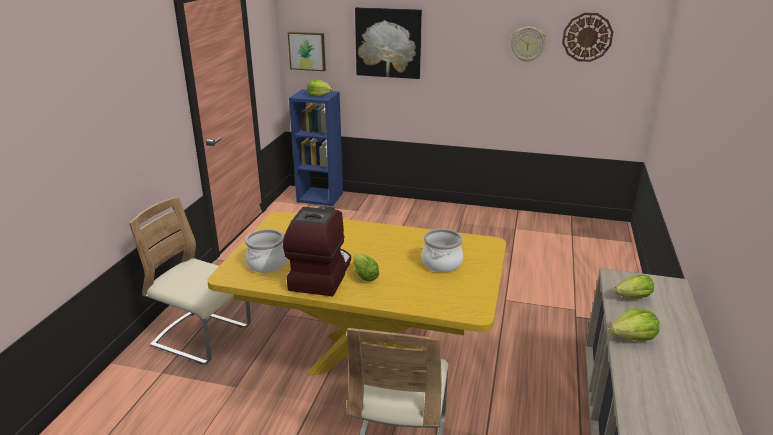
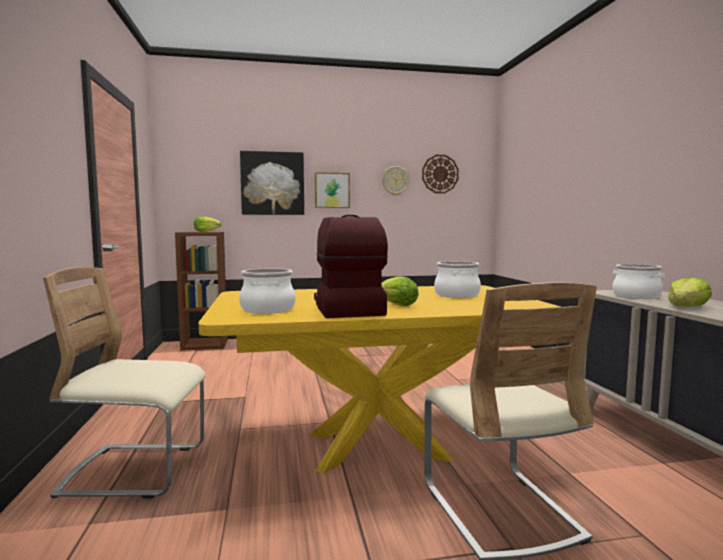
camera: 25 degrees left, 20 degrees down
(307, 51) = (188, 194): picture -> picture (332, 190)
(320, 197) = (205, 345): blue bookcase -> brown bookcase
(630, 298) = (636, 296): lettuce -> cooking pot

